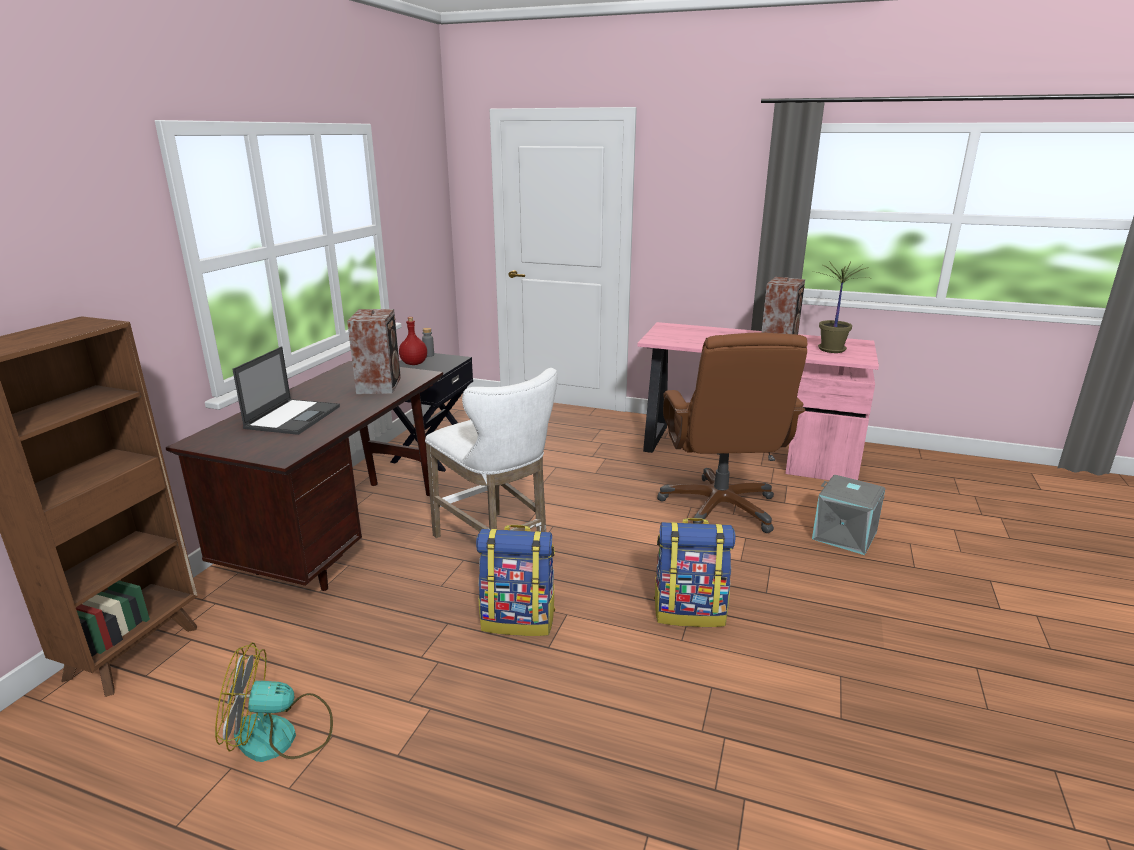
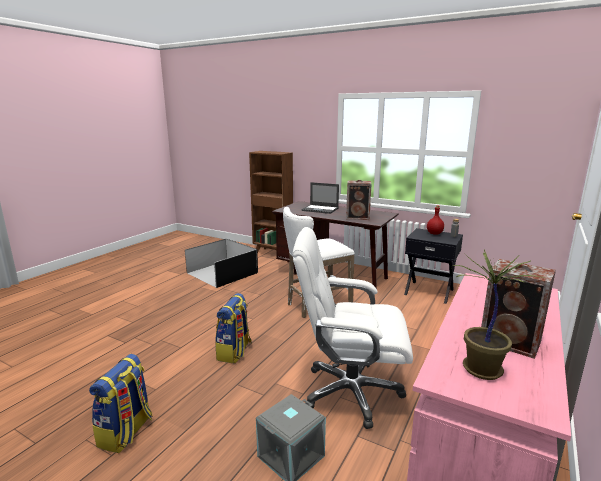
camera: 100 degrees right, 5 degrees down
(281, 736) = (221, 273): fan -> black storage box
(518, 620) = (254, 308): backpack -> backpack (126, 432)
(719, 508) = (350, 392): brown office chair -> white office chair

